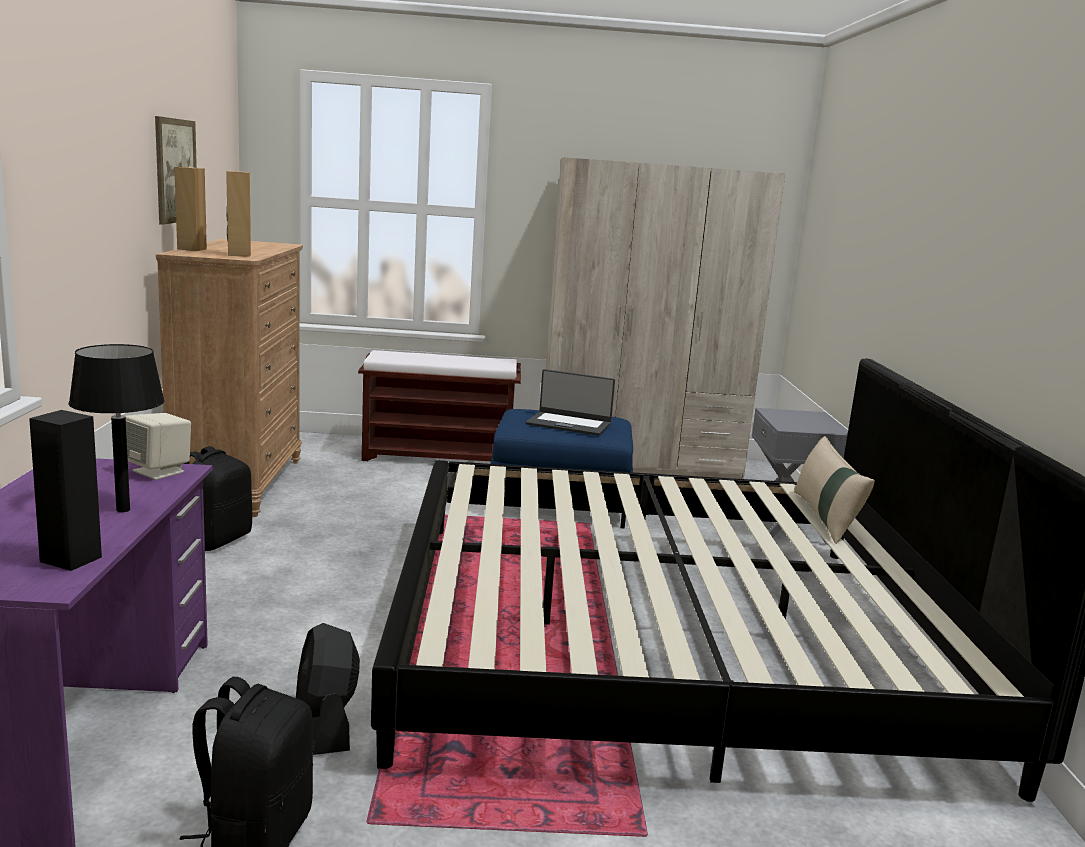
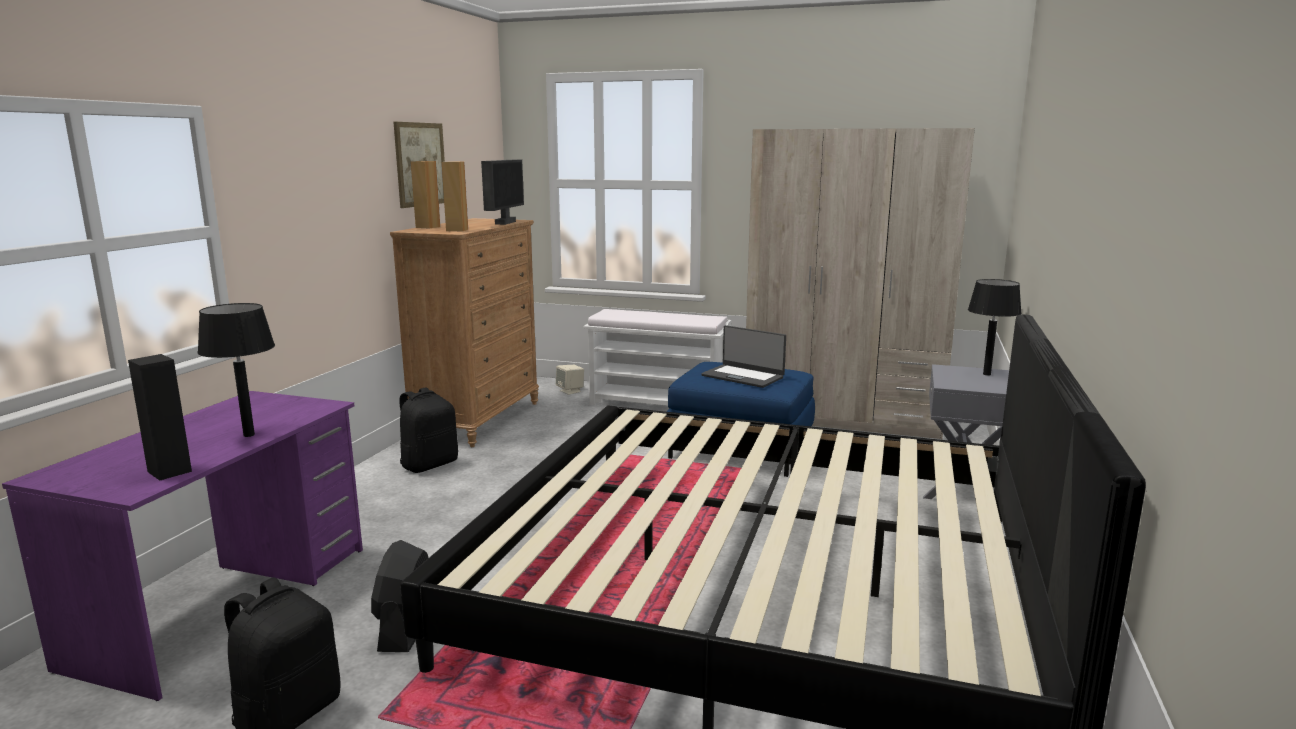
camera: 20 degrees right, 0 degrees up
(159, 471) = (309, 406): beige speaker -> beige speaker (570, 391)
(276, 247) = (504, 223): none -> monitor
(439, 457) = (658, 403): brown bench -> white bench
(810, 416) = (986, 374): none -> black table lamp
(825, 518) = (955, 479): beige pillow -> none

